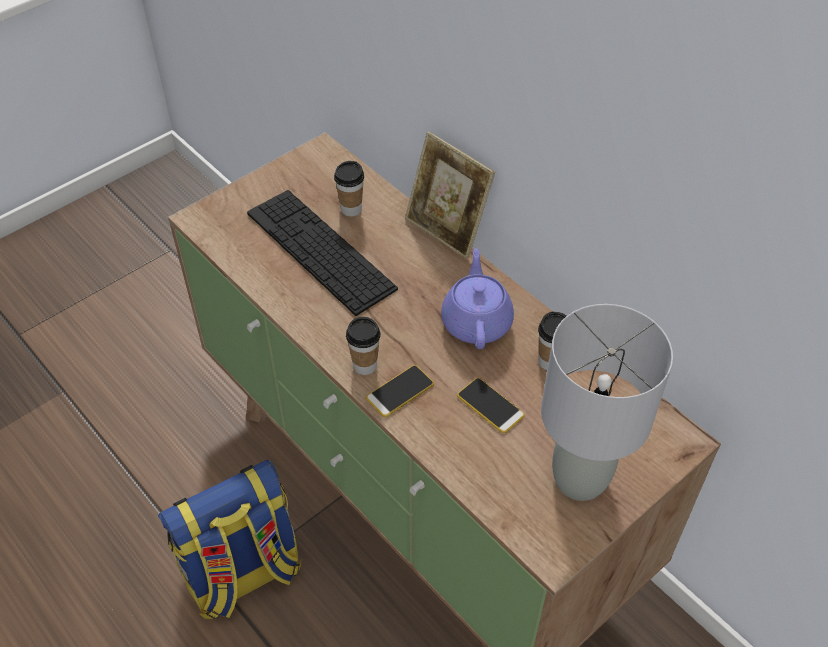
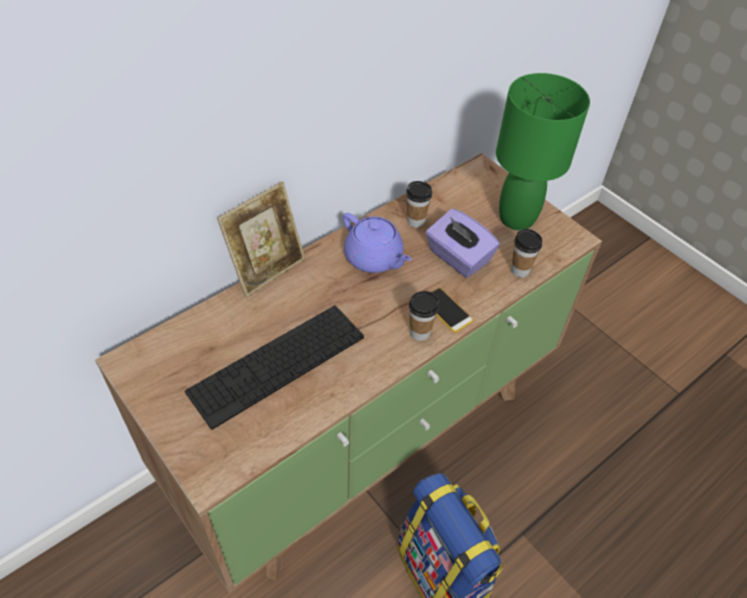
camera: 90 degrees left, 0 degrees up
(351, 209) = (224, 338): cup -> cup (520, 270)
(476, 321) = (374, 258): purple teapot -> purple teapot turned 135 degrees counterclockwise
(490, 405) = (458, 257): phone -> purple tissue box
(580, 478) = (516, 218): grey table lamp -> green table lamp

